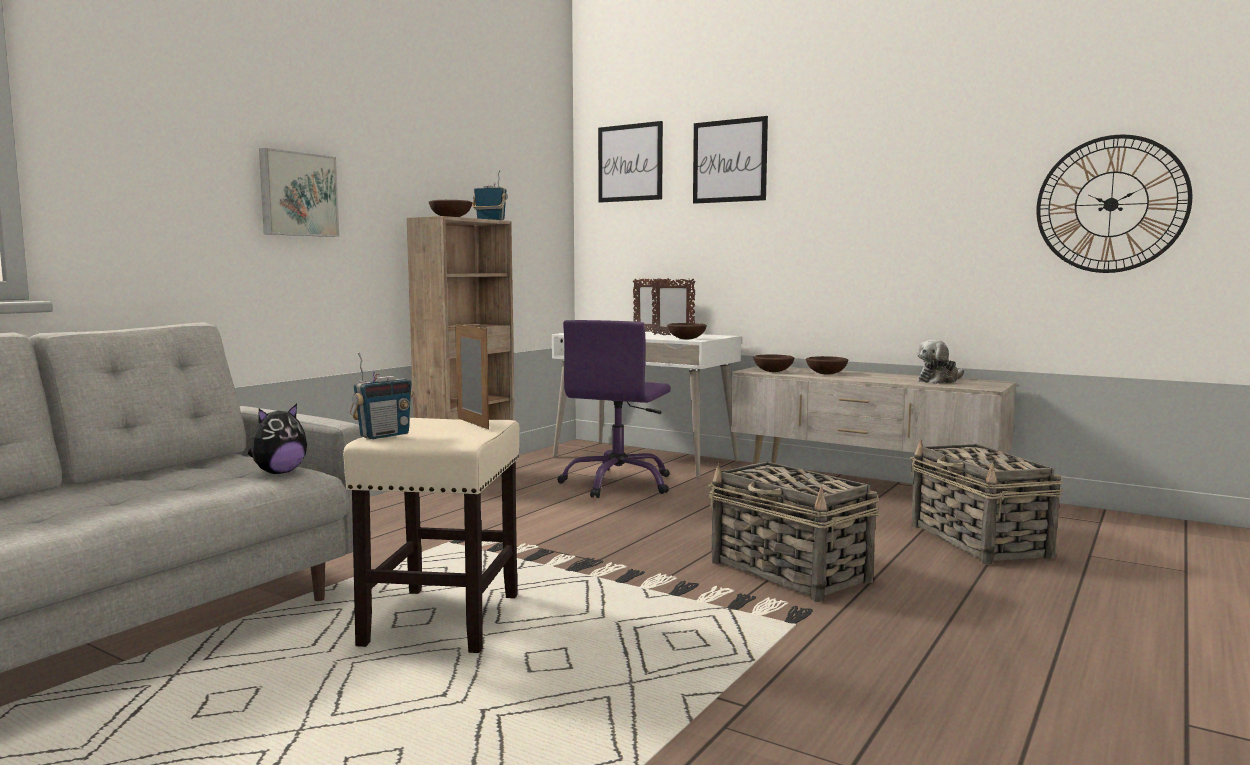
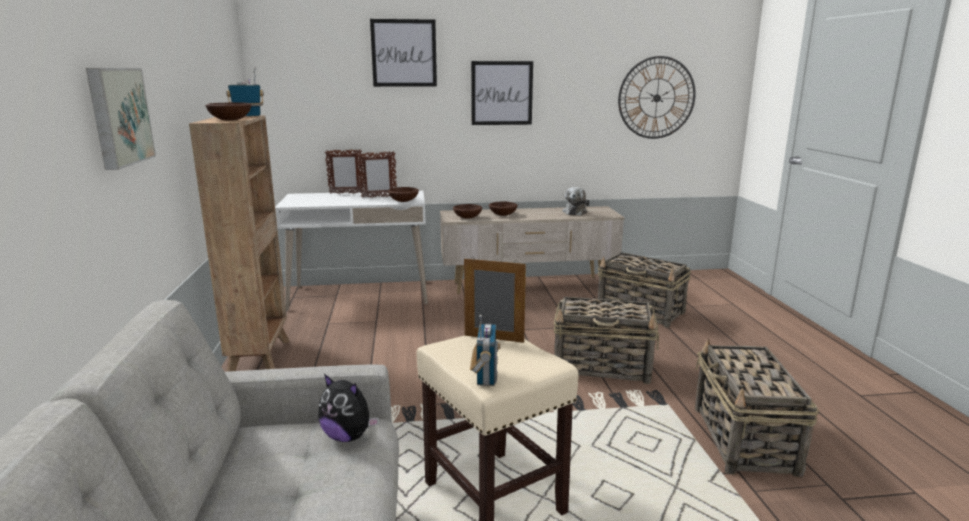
camera: 40 degrees left, 10 degrees up
(279, 473) = (348, 436): plush toy -> plush toy turned 120 degrees clockwise
(618, 483) = (383, 324): purple office chair -> none
(630, 163) = (307, 48): picture -> picture (501, 93)
(826, 687) = (744, 440): none -> basket

